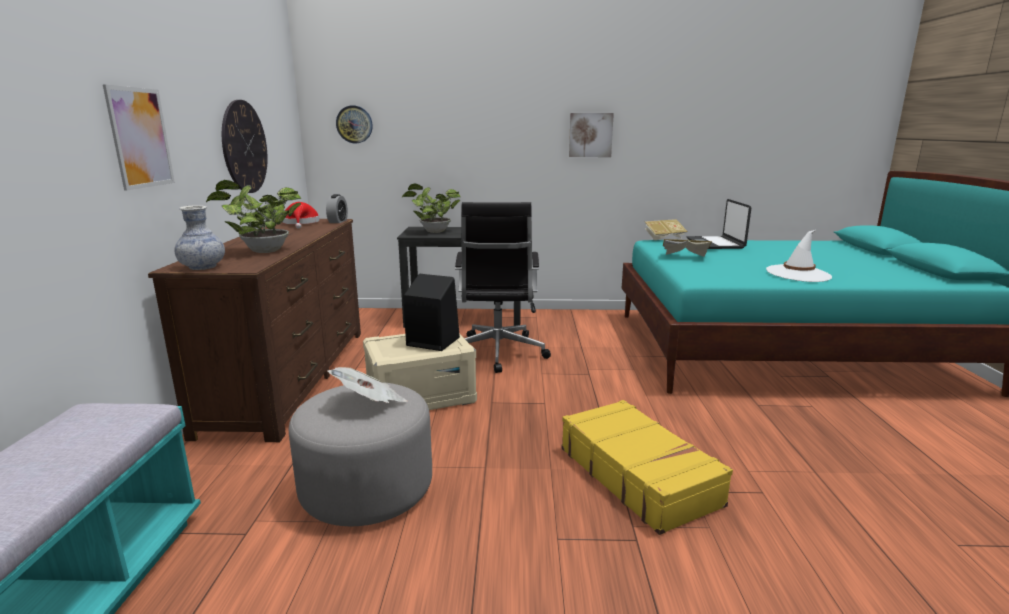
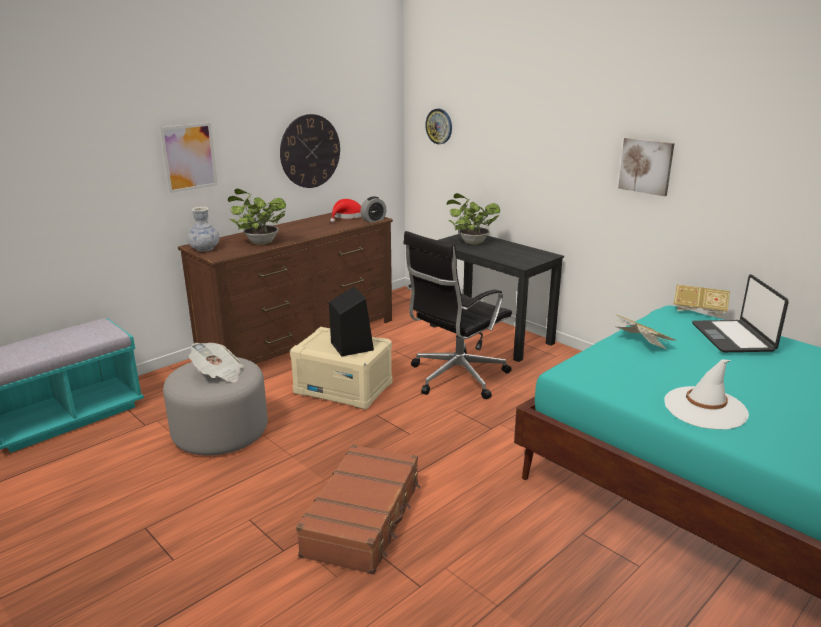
camera: 45 degrees right, 5 degrees up
(638, 475) = (364, 518): yellow suitcase -> brown suitcase
(715, 243) = (733, 337): laptop -> laptop turned 45 degrees counterclockwise

